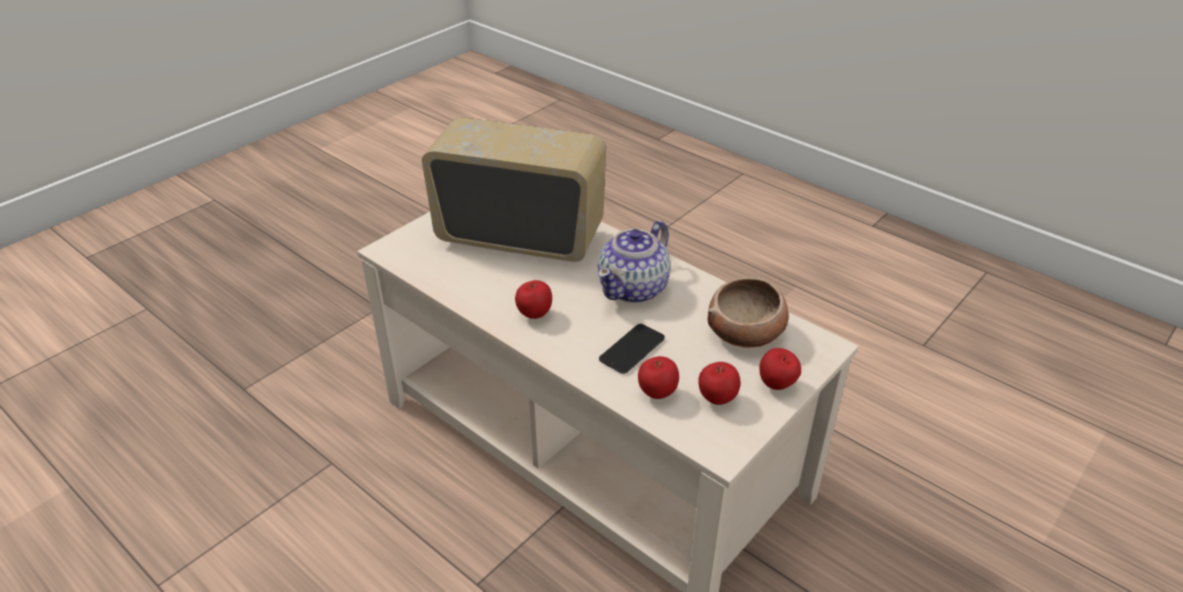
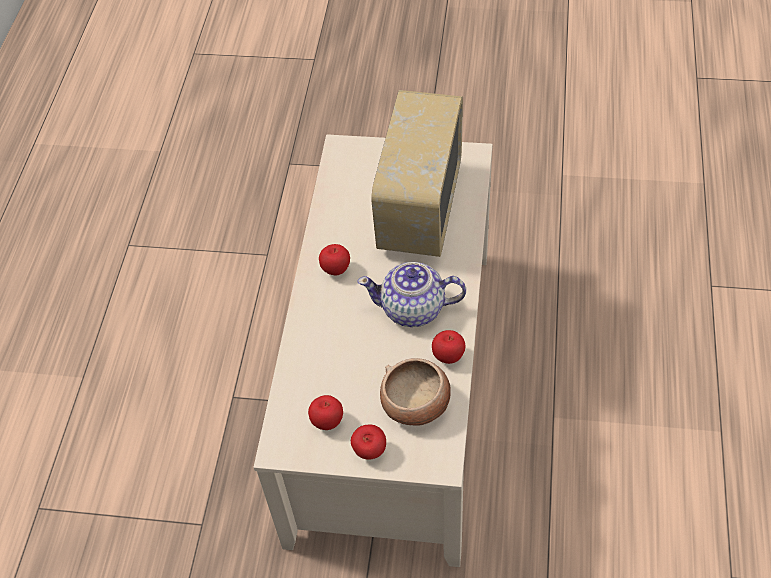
camera: 60 degrees right, 15 degrees up
(521, 237) = (418, 207): radio -> radio turned 150 degrees counterclockwise
(632, 349) = (342, 345): phone -> none
(657, 393) = (307, 384): apple -> apple (448, 356)

